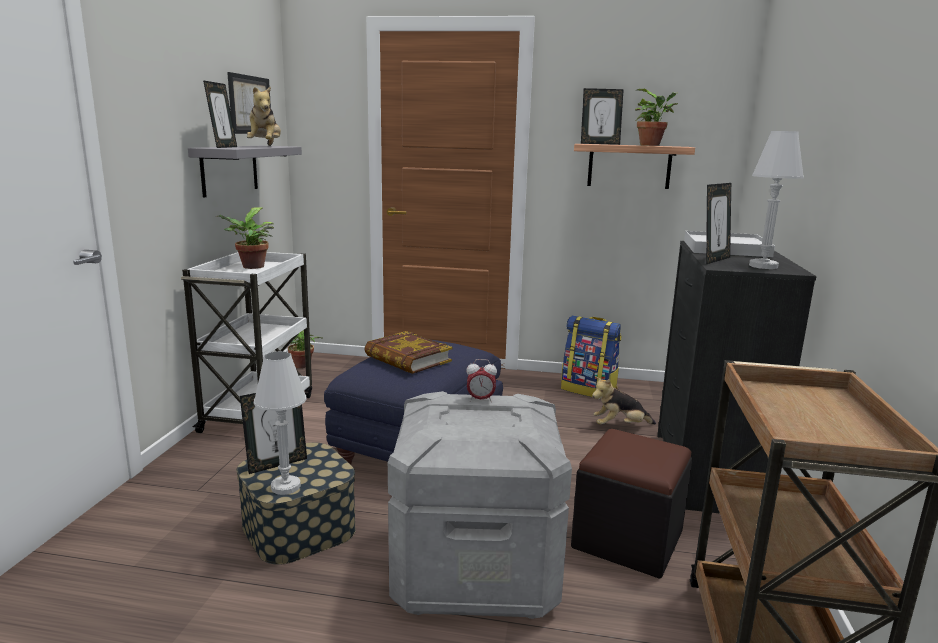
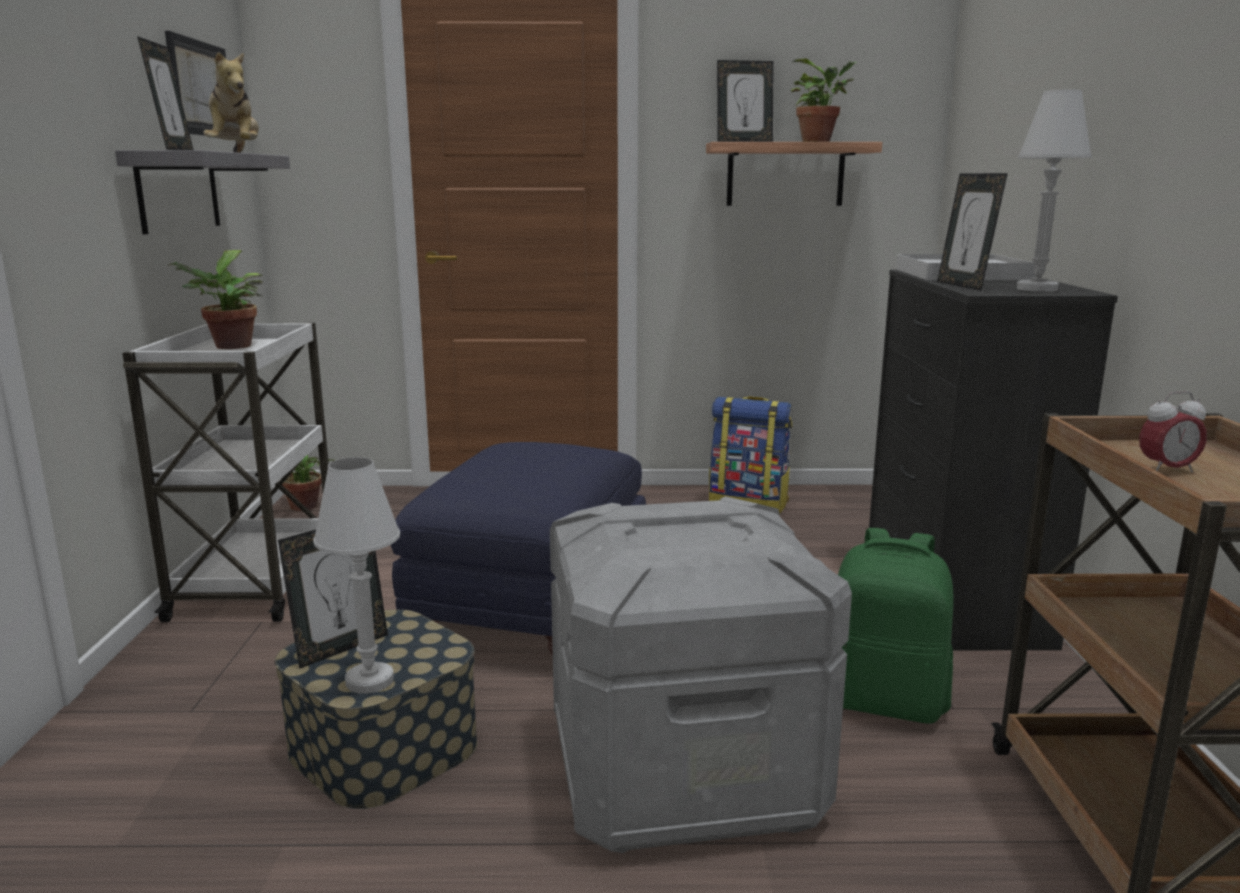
camera: 10 degrees left, 0 degrees up
(407, 359) = (513, 469): book -> none
(480, 400) = (677, 509): alarm clock -> alarm clock (1167, 470)
(619, 426) = (810, 548): plush toy -> none
(627, 539) = (884, 701): black ottoman -> green backpack
(713, 260) = (964, 286): picture frame -> picture frame turned 135 degrees clockwise

